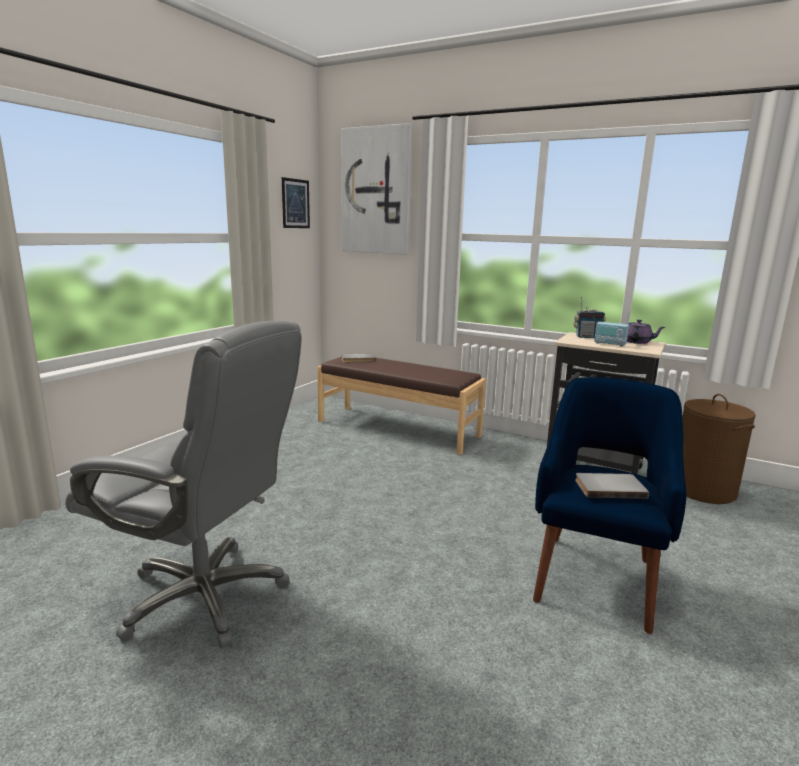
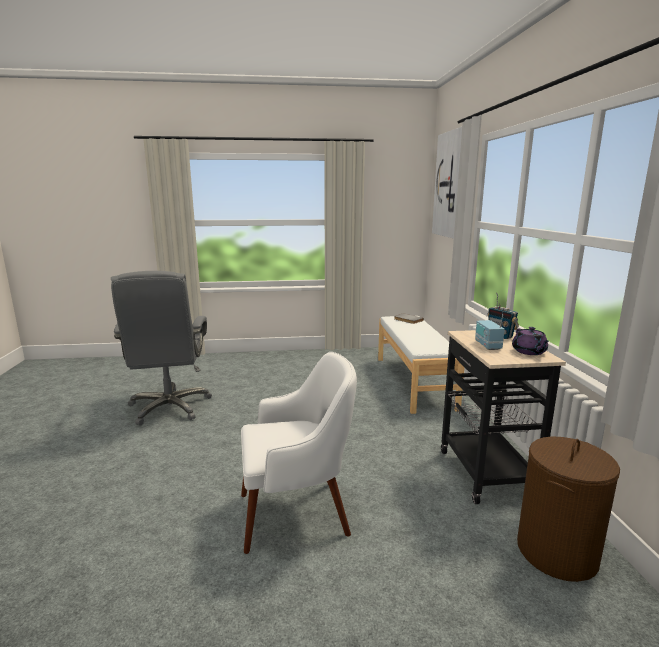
camera: 55 degrees right, 0 degrees up
(295, 203) = (402, 196): picture -> none
(398, 428) = (414, 382): brown bench -> white bench
(595, 577) = (297, 513): blue armchair -> white armchair
(609, 487) = (277, 436): grey book -> none

